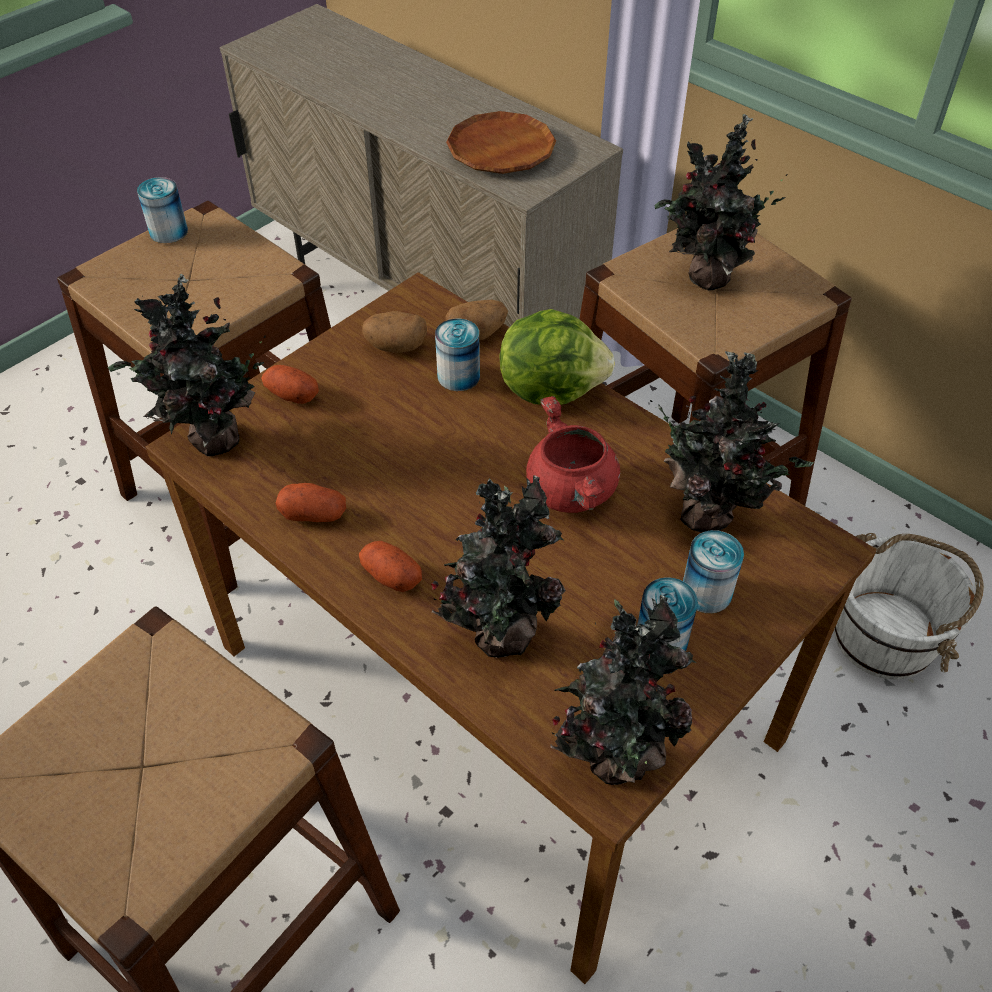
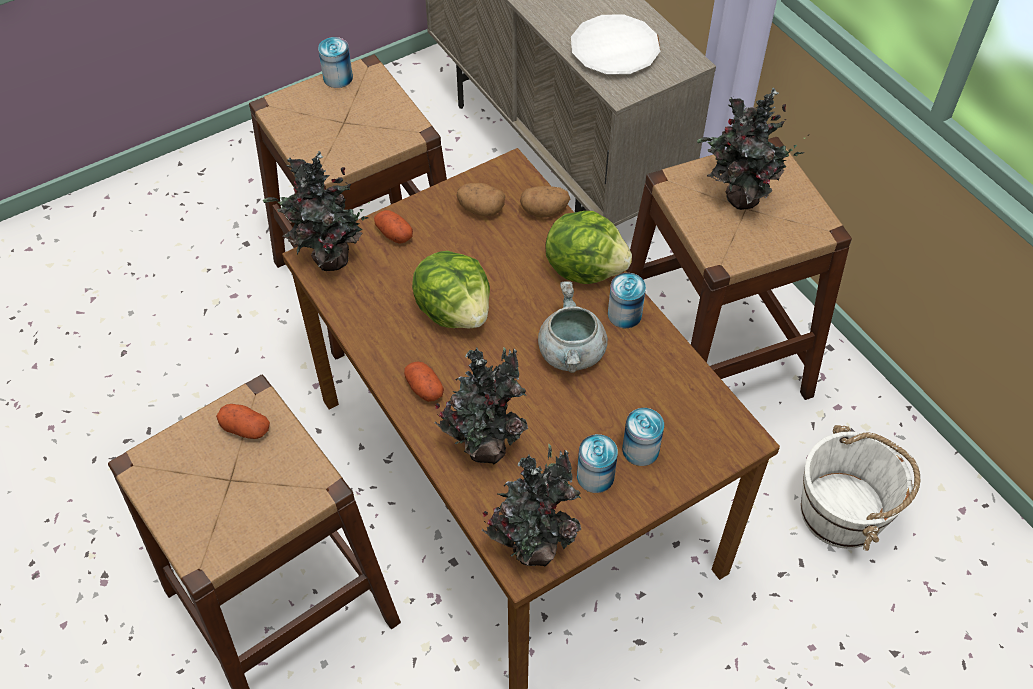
camera: 15 degrees right, 5 degrees up
(314, 514) = (384, 330): potato -> potato (246, 428)
(401, 471) = (455, 310): none -> lettuce
(458, 376) = (519, 243): can -> can (624, 314)
(501, 150) = (614, 50): brown plate -> white plate
(572, 492) = (572, 353): red cooking pot -> grey cooking pot
(711, 515) = (667, 393): potted plant -> none

